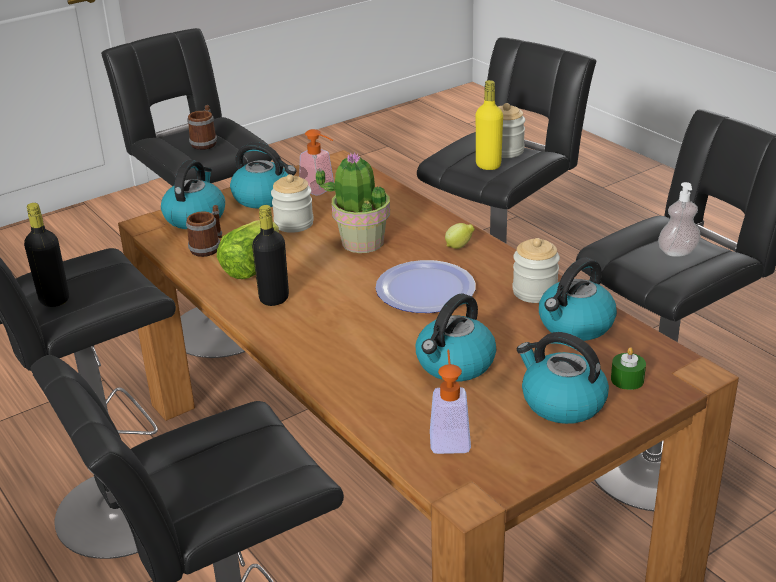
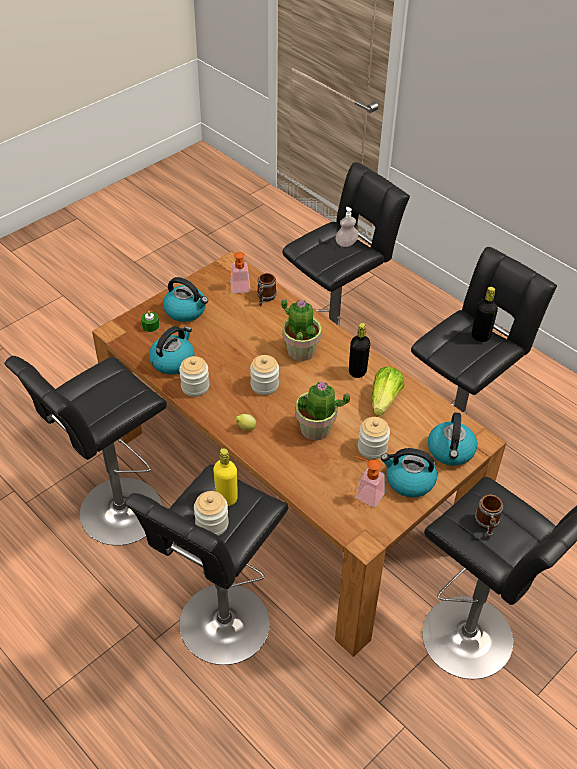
camera: 170 degrees right, 15 degrees up
(208, 247) = (423, 418): mug -> mug (265, 298)
(355, 330) = (301, 350): none -> potted plant
(425, 289) = (264, 385): plate -> jar
(455, 364) = (241, 330): kettle -> none
(677, 252) = (100, 398): soap dispenser -> soap dispenser (346, 243)

